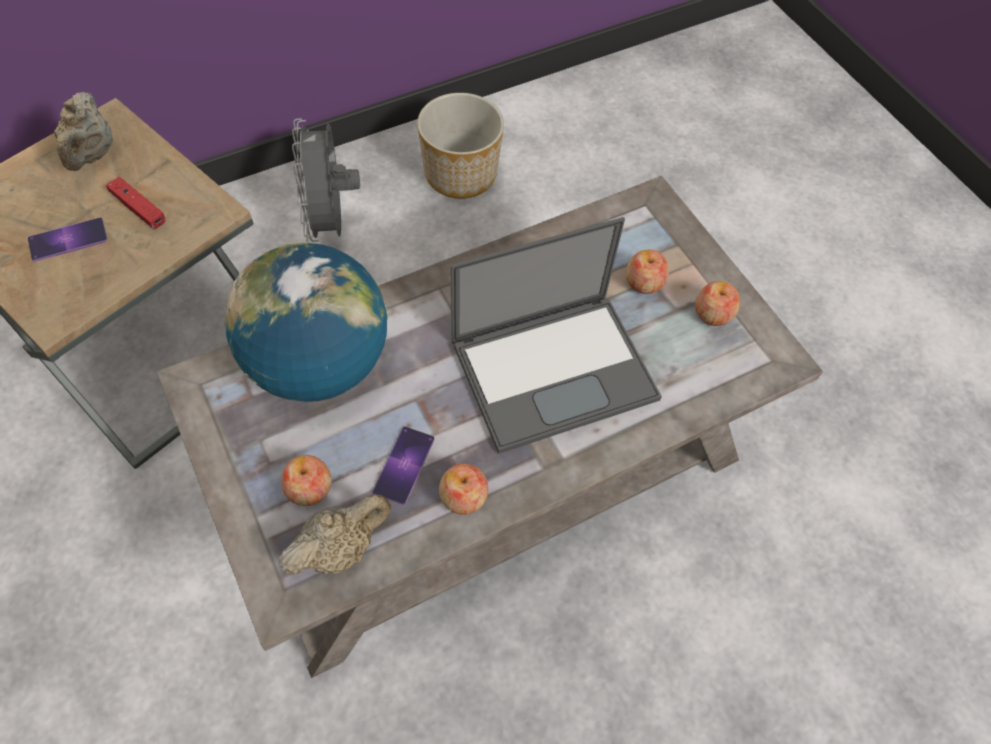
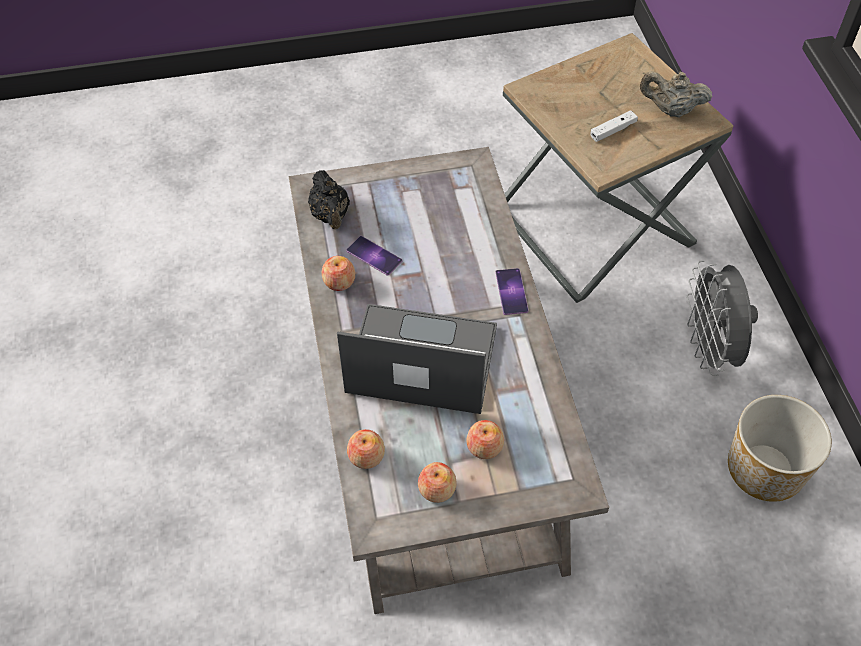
camera: 110 degrees right, 5 degrees down
(68, 240) = (591, 97): phone -> phone (511, 291)
(138, 208) = (613, 130): red game controller -> white game controller
(309, 488) = (376, 207): apple -> apple (366, 456)
(318, 364) = (468, 224): globe -> none
(330, 223) = (709, 349): grey fan -> grey fan turned 105 degrees counterclockwise
(340, 548) = (331, 216): beige teapot -> black teapot
(556, 368) = (419, 360): laptop -> laptop turned 105 degrees clockwise

